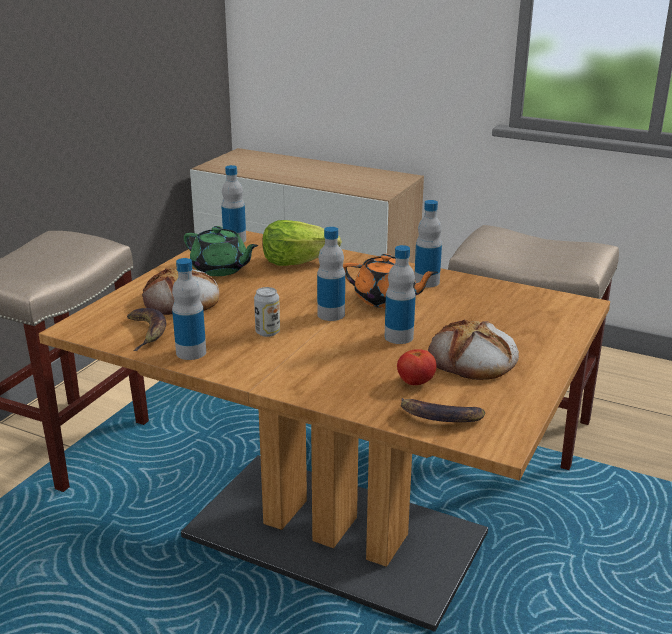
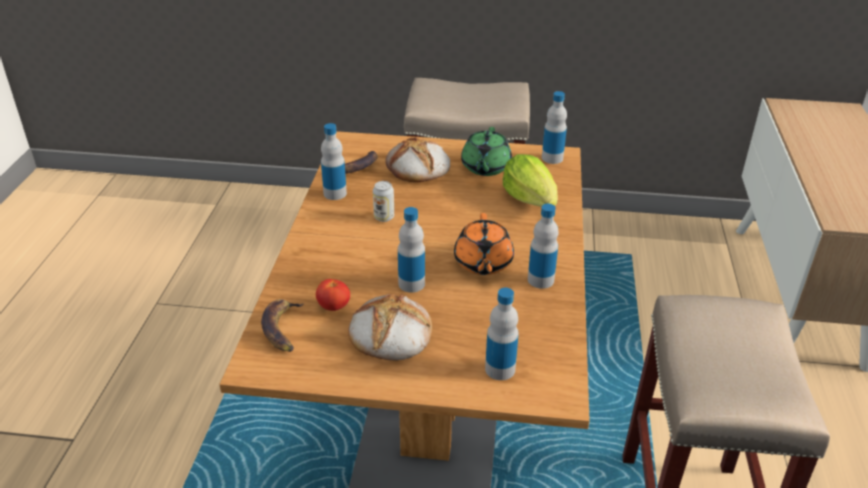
camera: 70 degrees right, 10 degrees up
(331, 314) = (434, 240): bottle -> bottle (500, 369)

